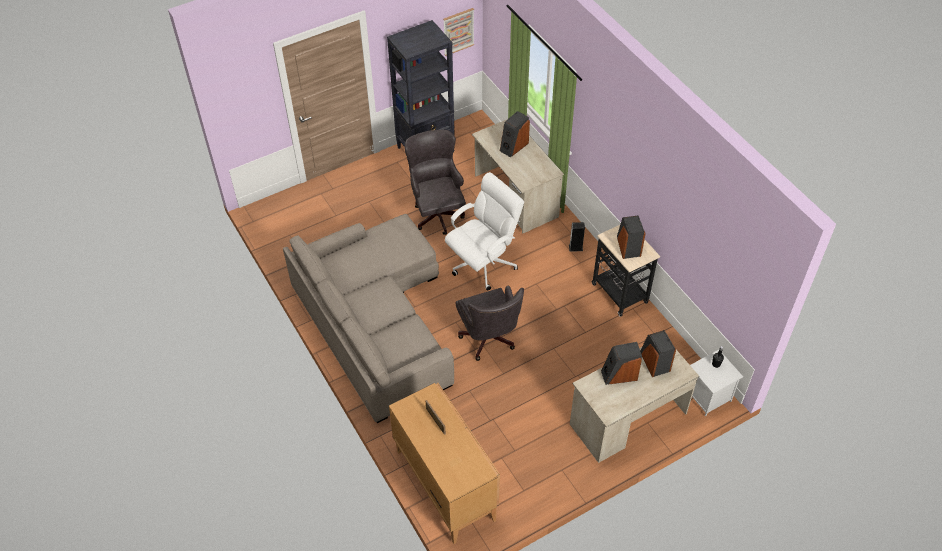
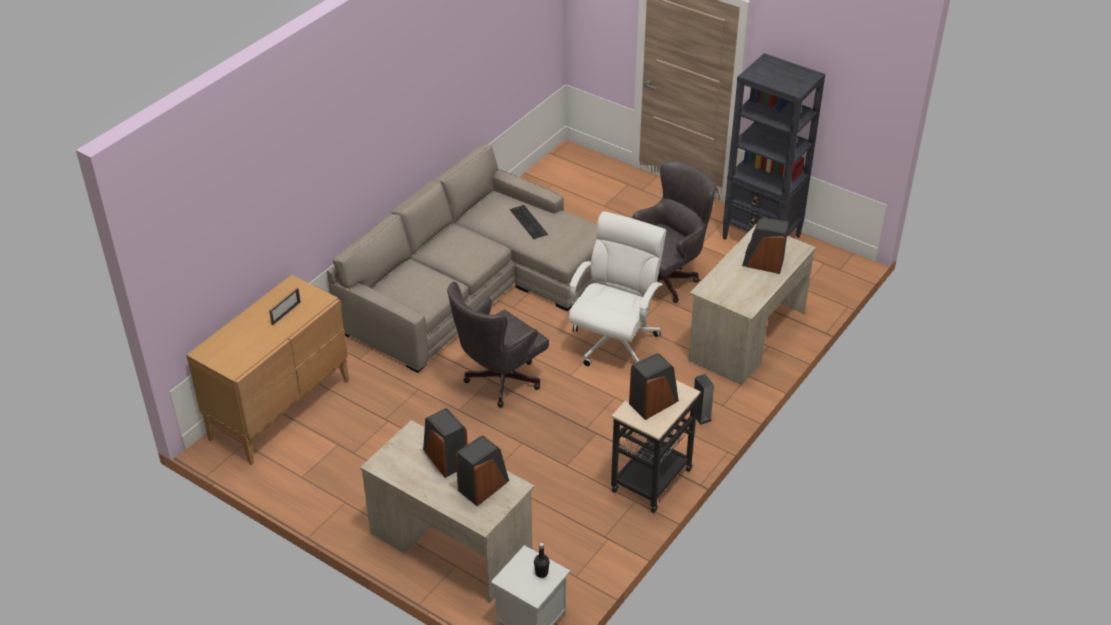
camera: 65 degrees right, 10 degrees down
(371, 252) = (529, 222): none -> keyboard
(458, 31) = (862, 120): picture -> none
(483, 264) = (614, 342): white office chair -> white office chair turned 90 degrees counterclockwise

